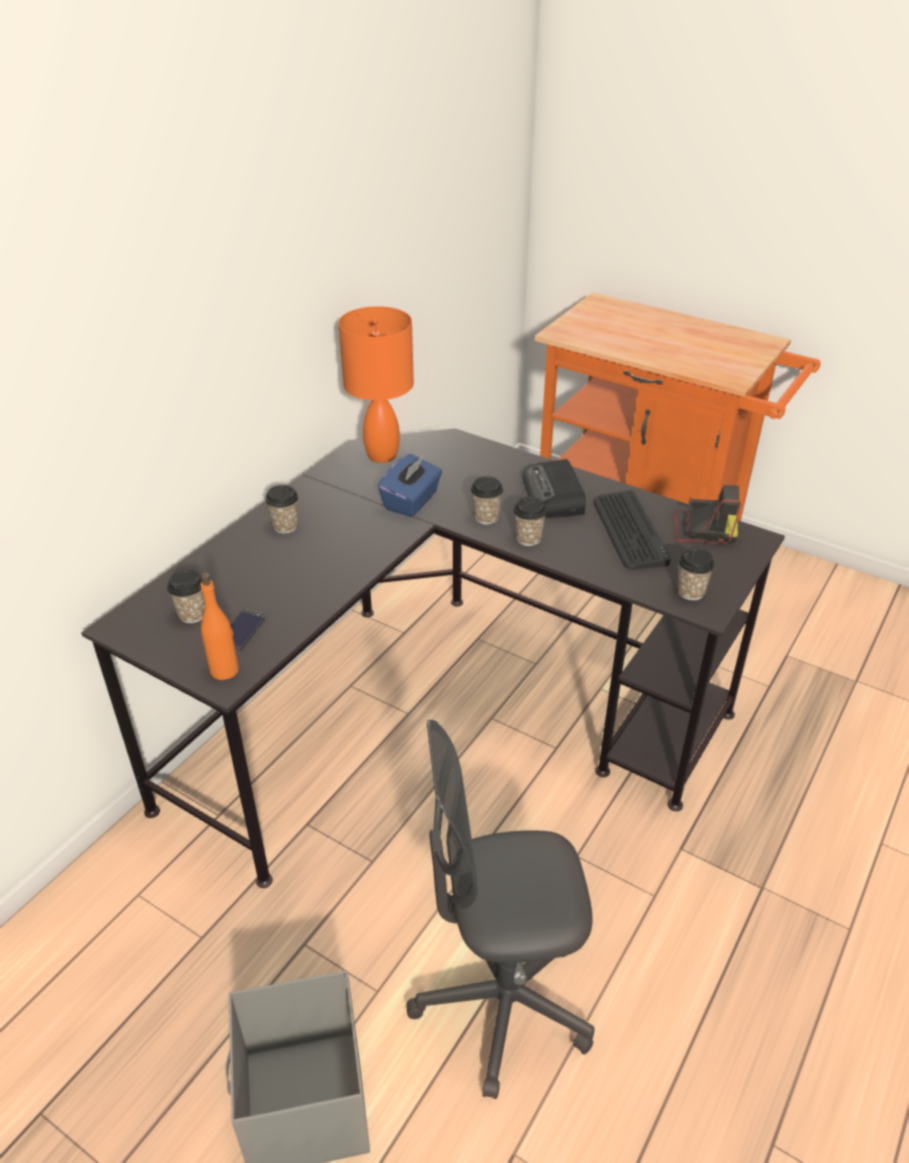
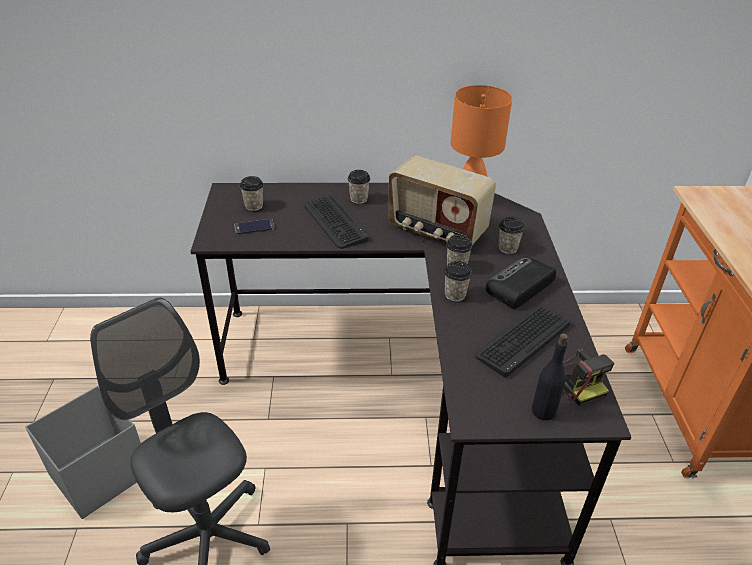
camera: 55 degrees right, 0 degrees up
(225, 670) = (219, 236): orange bottle -> none
(310, 563) = (335, 222): none -> keyboard
(411, 501) = (436, 231): blue tissue box -> radio
(690, 592) = (484, 402): cup -> cup (508, 248)
(726, 564) = (543, 411): none -> black bottle

